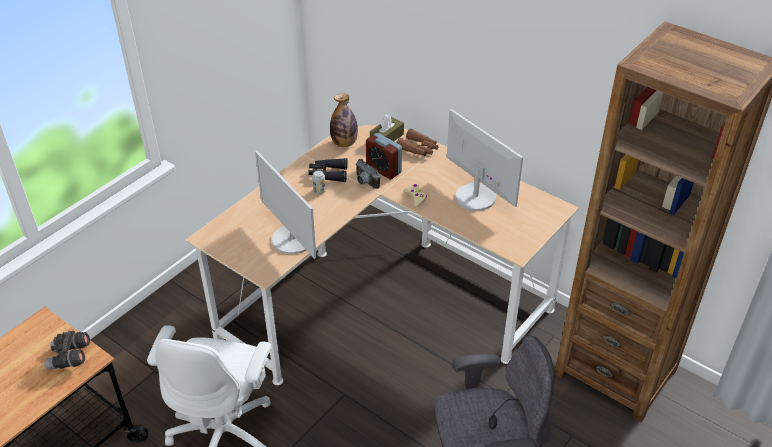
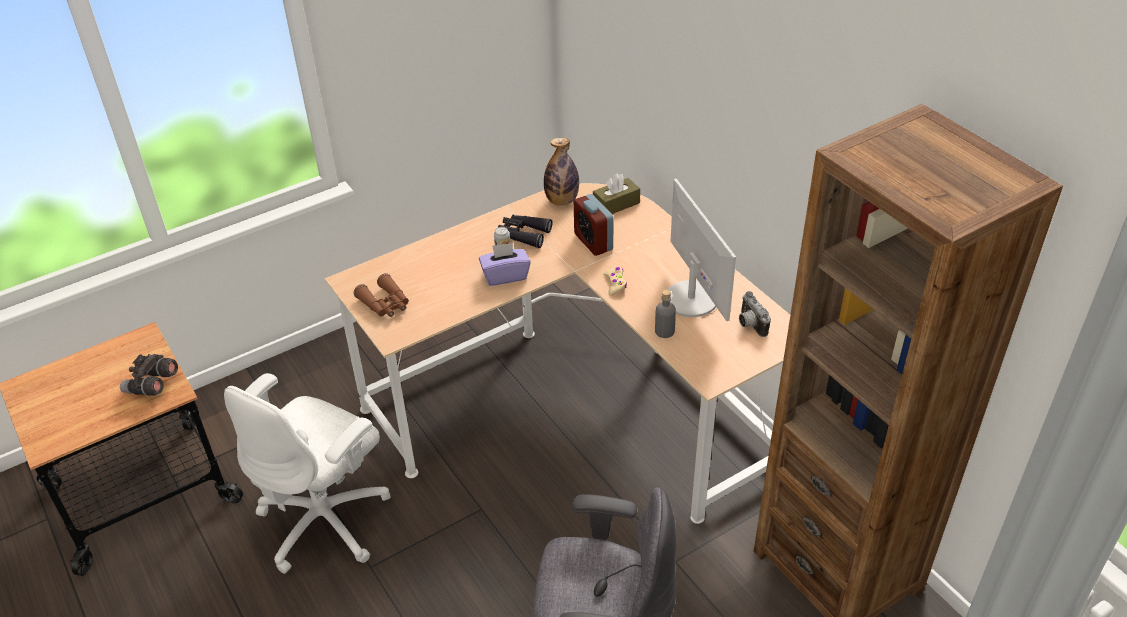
camera: 20 degrees right, 0 degrees up
(293, 240) = (444, 304): monitor -> none
(329, 208) = (505, 275): none -> purple tissue box
(365, 182) = (562, 253): camera -> camera (749, 324)
(419, 149) = (649, 224): brown binoculars -> brown binoculars (385, 304)
(468, 224) = (664, 331): none -> grey bottle

